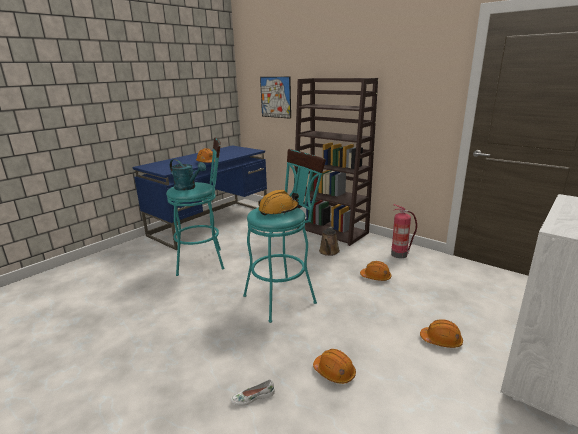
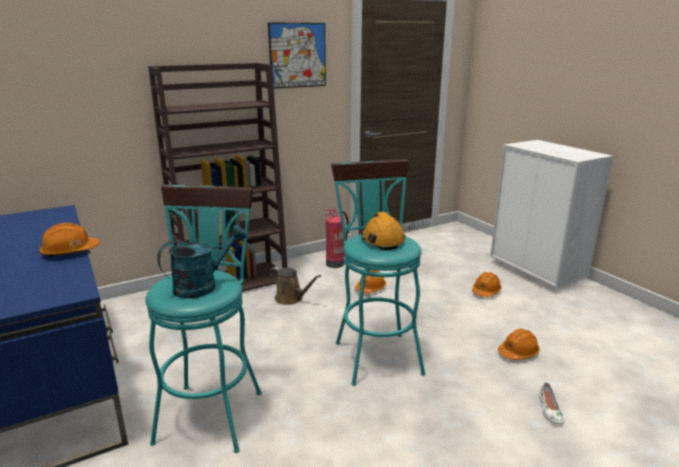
camera: 70 degrees left, 0 degrees up
(275, 97) = (58, 104): picture -> picture (297, 55)

